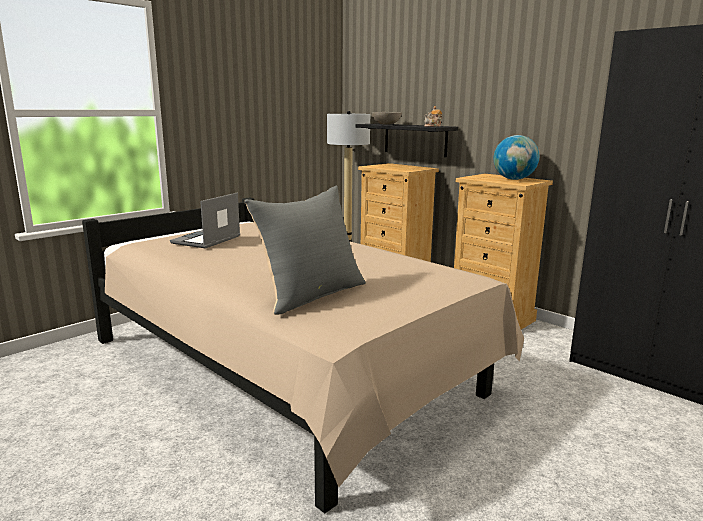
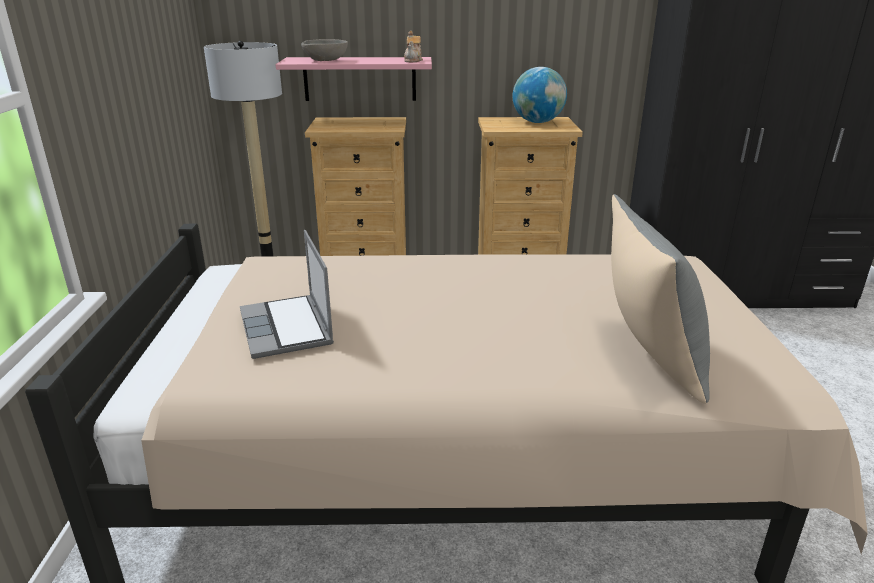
camera: 45 degrees left, 10 degrees up
(415, 139) = (359, 79): black shelf -> pink shelf

